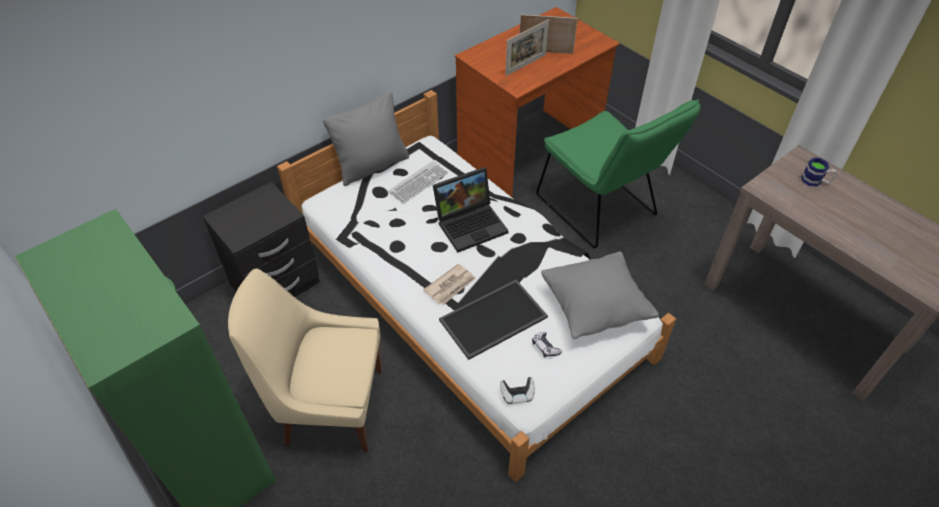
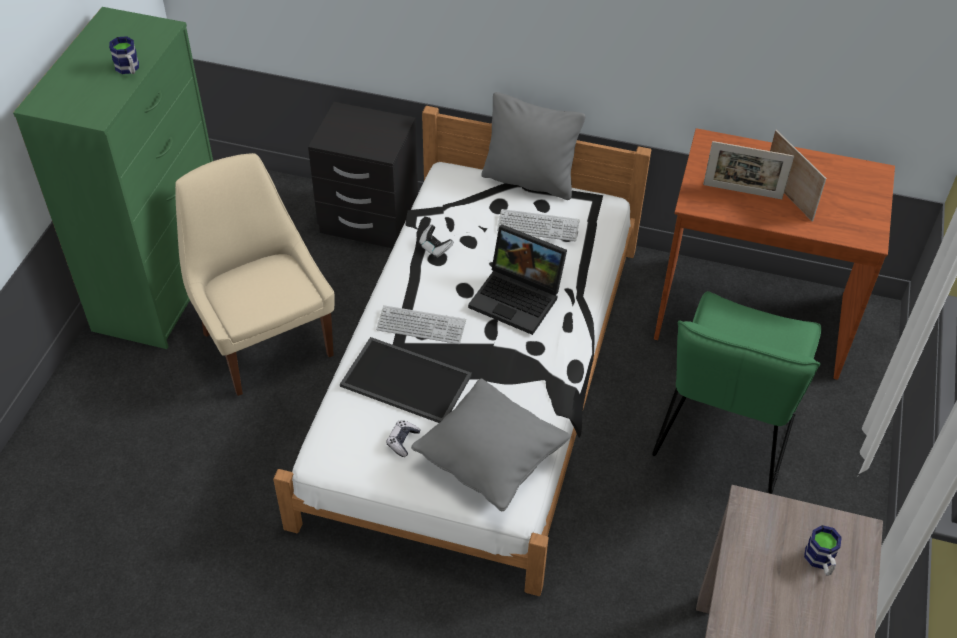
camera: 55 degrees right, 0 degrees up
(133, 272) = (129, 69): none -> mug
(450, 286) = (421, 326): newspaper -> keyboard
(517, 395) = (327, 446): game controller -> game controller (435, 248)

